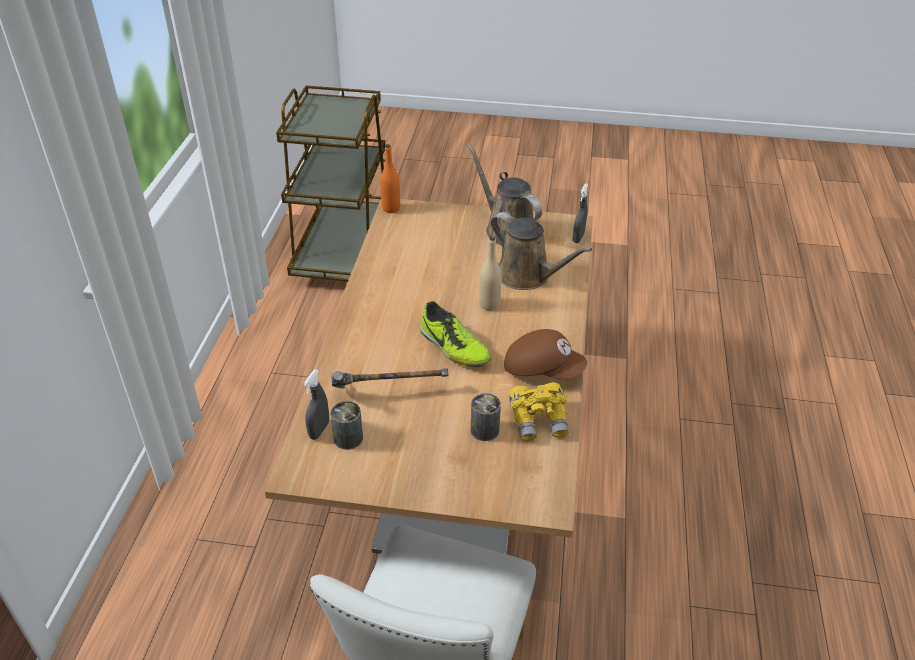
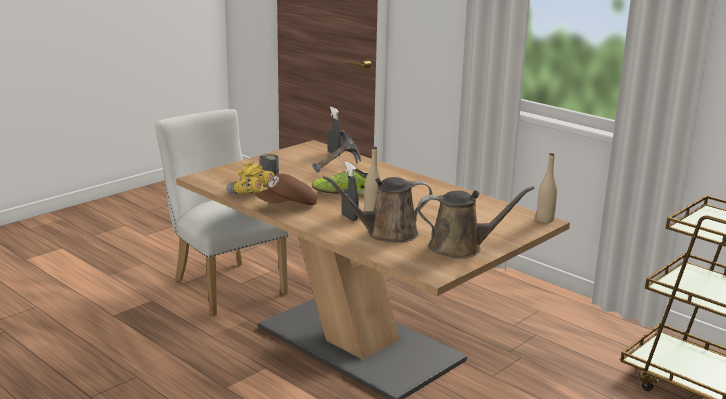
camera: 125 degrees right, 20 degrees down
(348, 438) = (317, 157): can -> none
(391, 208) = (545, 219): orange bottle -> beige bottle
(578, 238) = (410, 268): grey spray bottle -> grey spray bottle (349, 218)

